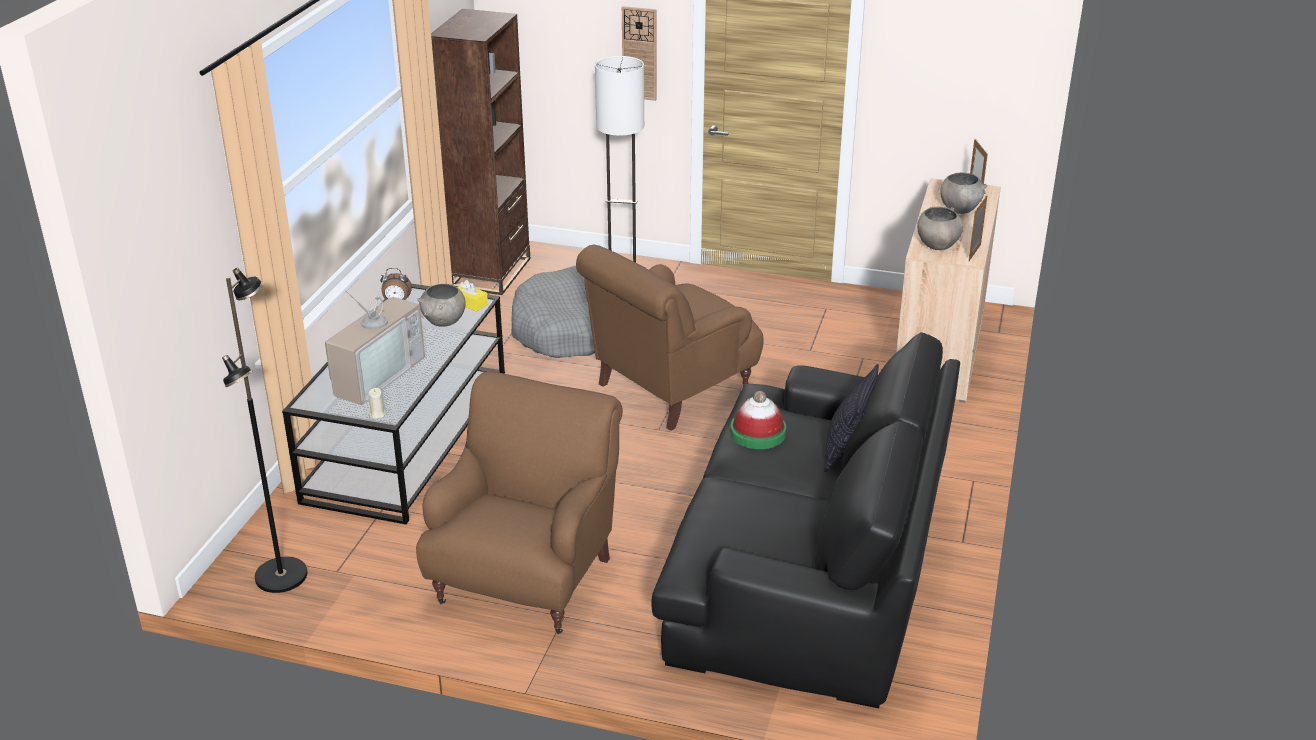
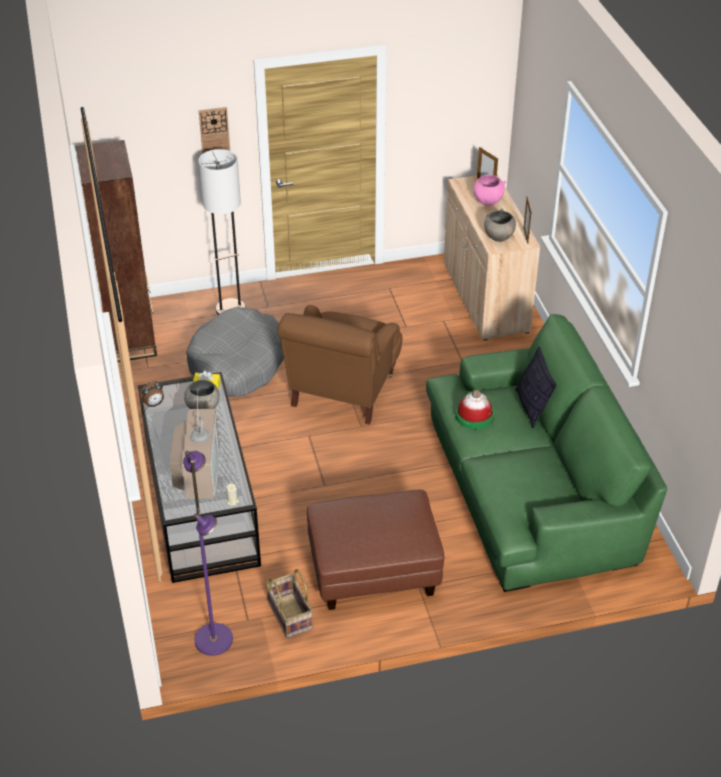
camera: 30 degrees left, 10 degrees up
(282, 576) = (214, 639): black floor lamp -> purple floor lamp
(385, 585) = (288, 616): none -> basket
(527, 579) = (374, 571): brown armchair -> brown ottoman
(811, 566) = (532, 488): black sofa -> green sofa
(960, 209) = (487, 201): grey bowl -> pink bowl

